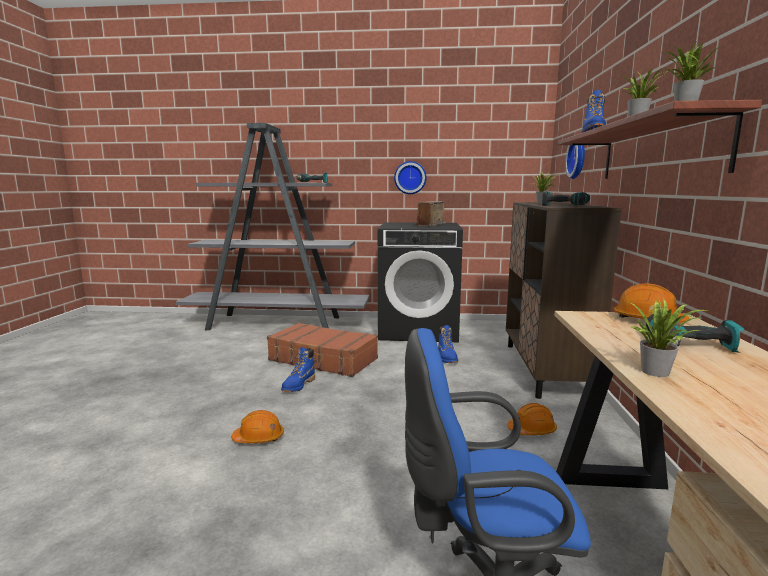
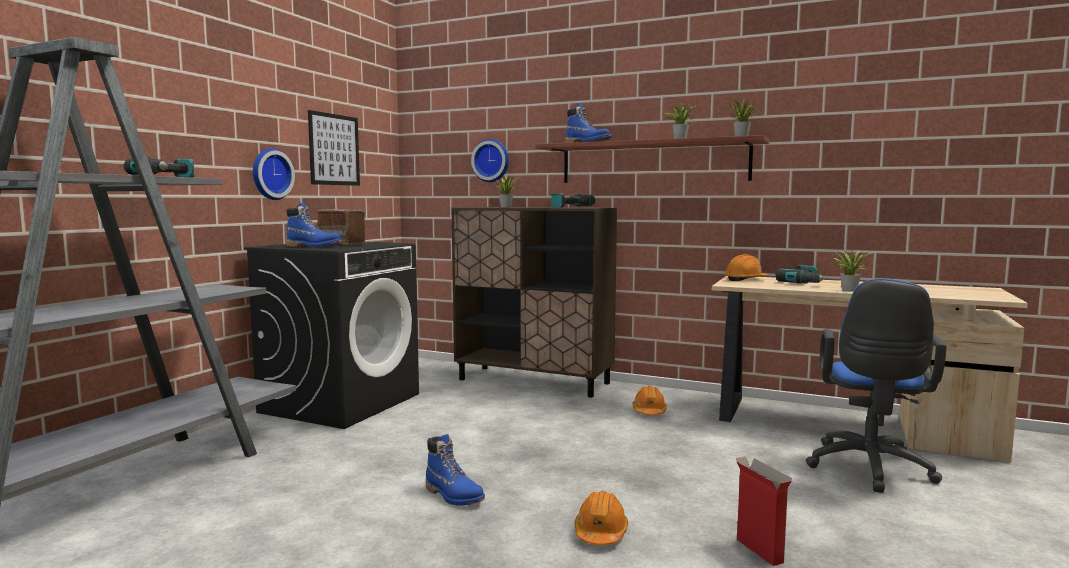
camera: 70 degrees left, 5 degrees down
(240, 511) = (758, 550): none -> cardboard box
(323, 360) = (374, 471): brown suitcase -> none
(447, 358) = (460, 408): blue boot -> blue boot (313, 246)
(470, 157) = (334, 149): none -> picture

